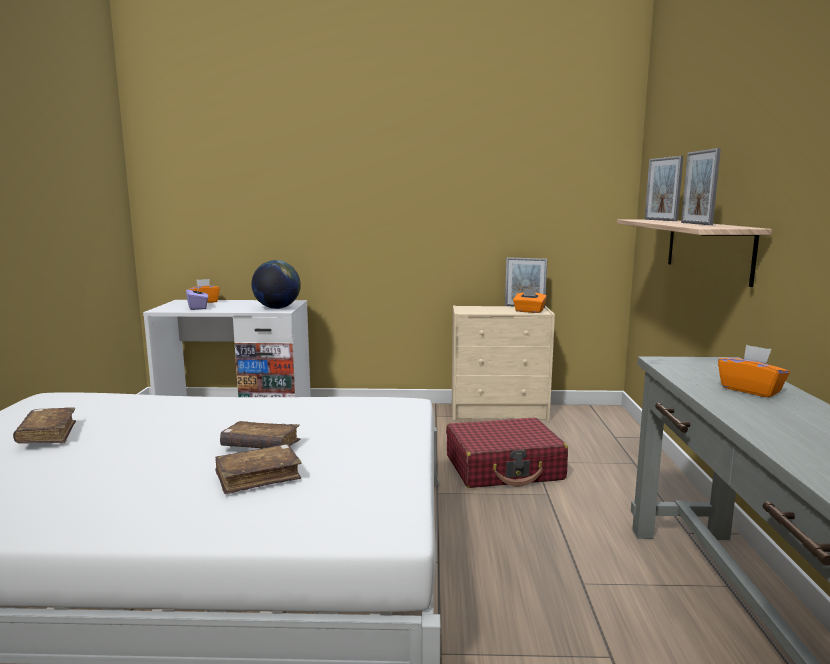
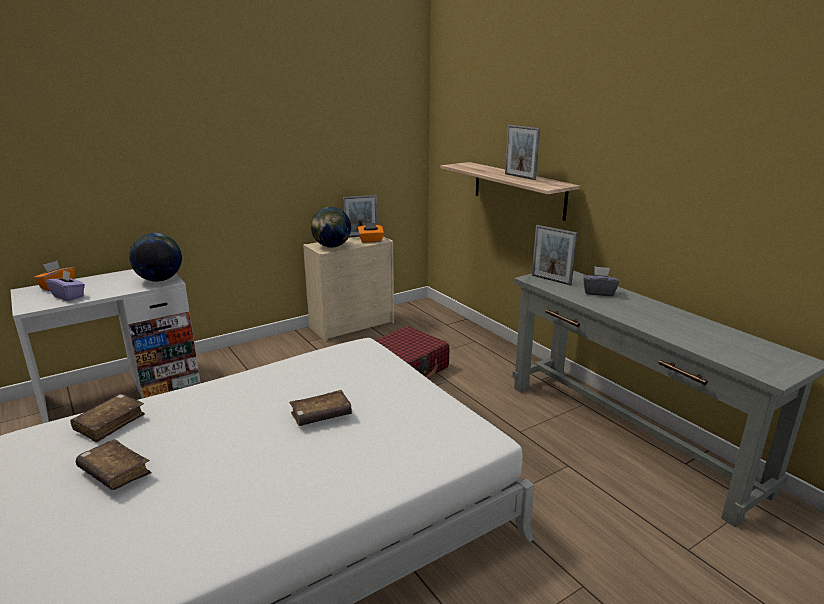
camera: 35 degrees left, 10 degrees up
(258, 477) = (360, 439): brown book -> brown book (110, 423)
(478, 310) = (332, 246): none -> globe
(660, 220) = (475, 166): picture frame -> picture frame (551, 280)
(750, 390) = (598, 292): orange tissue box -> grey tissue box

